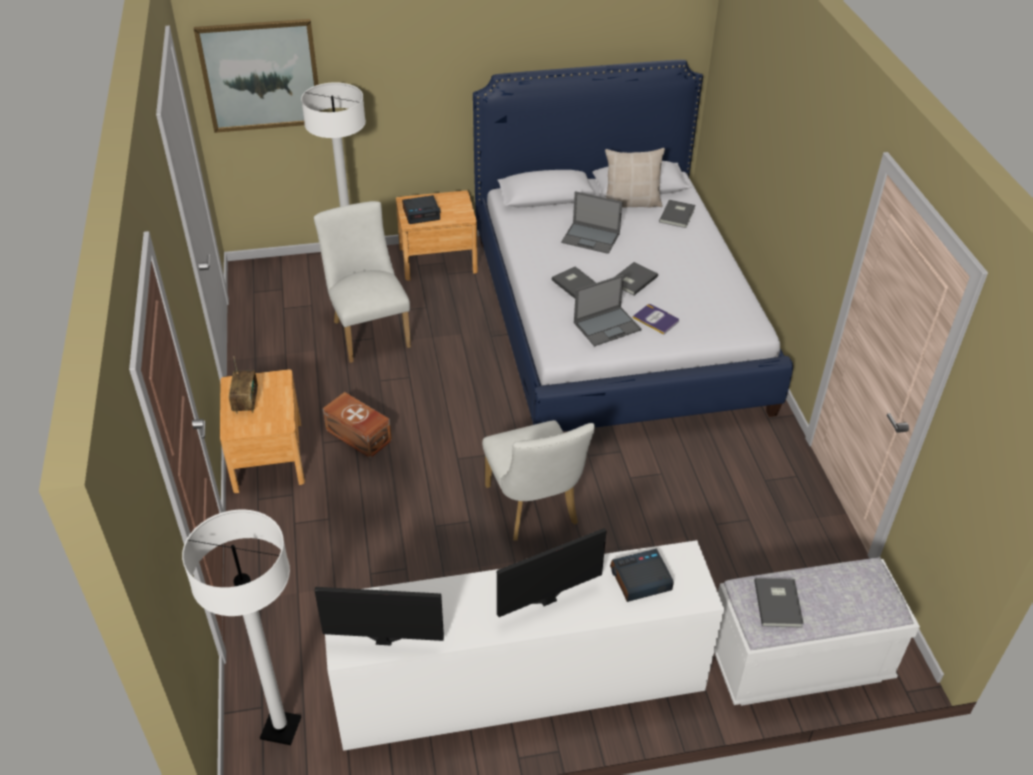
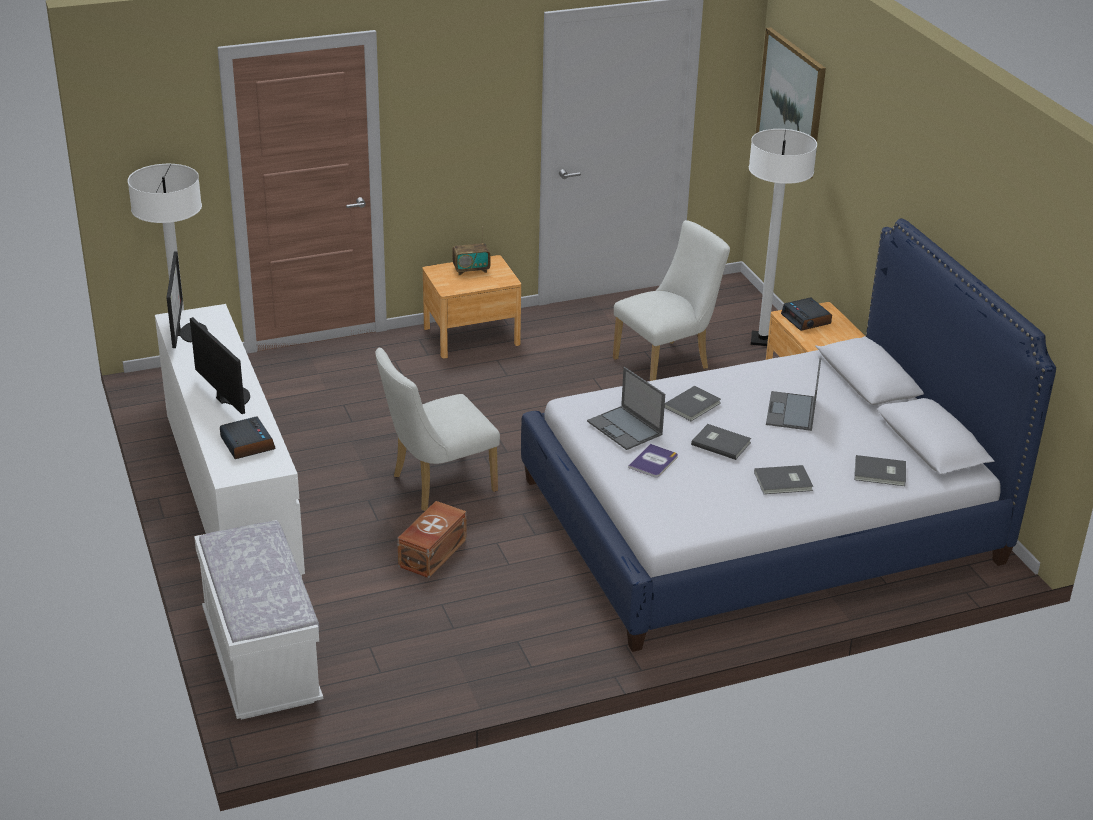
camera: 80 degrees right, 10 degrees down
(358, 436) = (510, 377): brown storage box -> brown storage box (431, 553)
(631, 202) = (888, 438): beige pillow -> none
(779, 603) = (248, 548): grey book -> grey book (784, 482)

